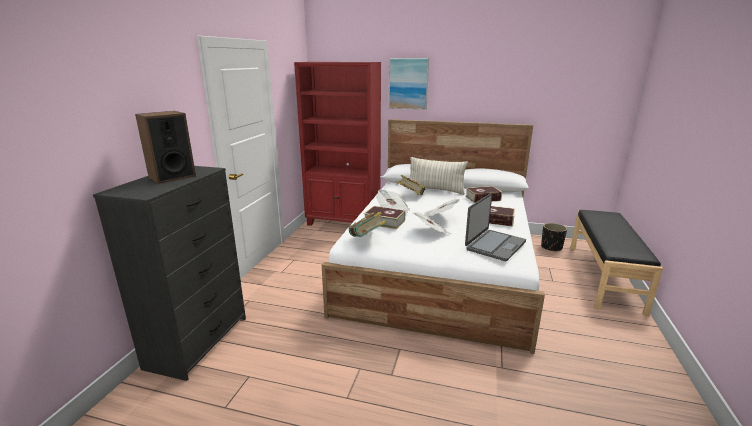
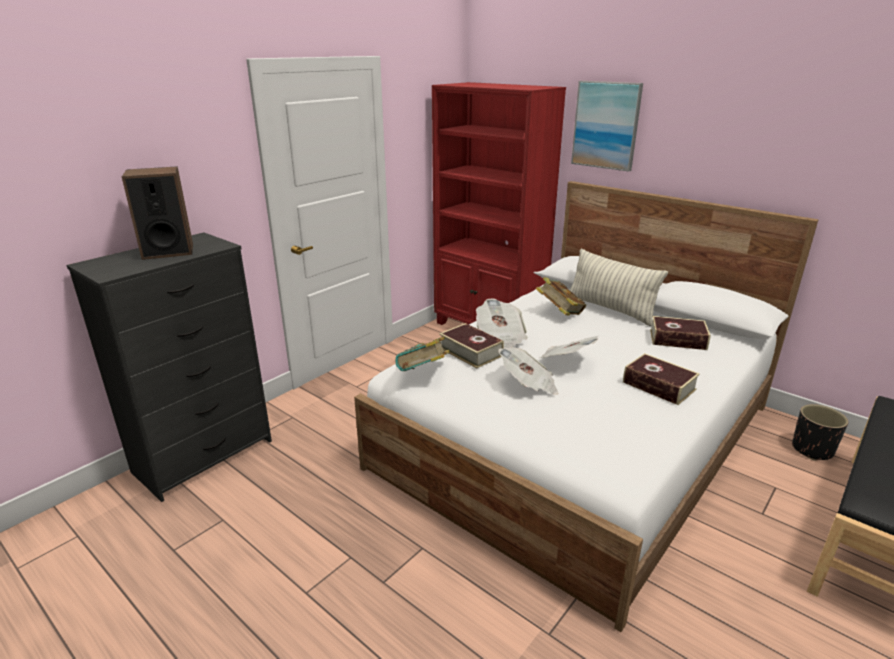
camera: 25 degrees right, 5 degrees up
(494, 245) = (607, 434): laptop -> none

